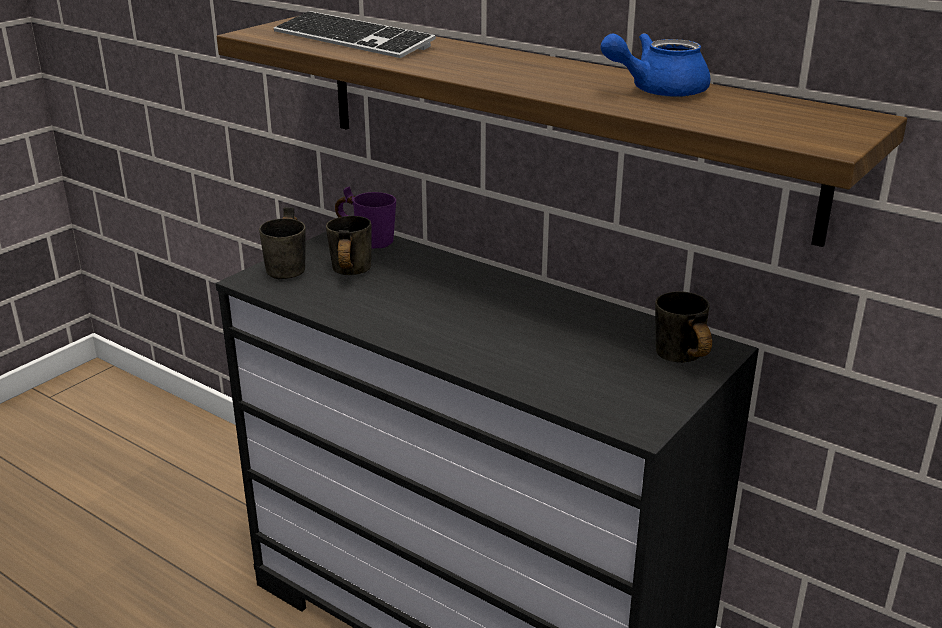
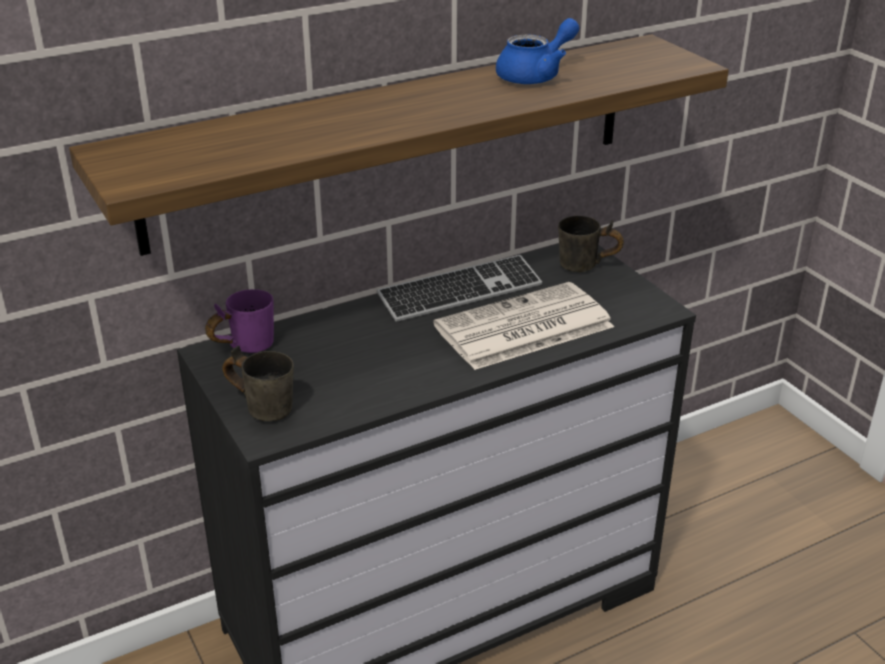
camera: 65 degrees left, 5 degrees up
(346, 274) = (308, 376): grey mug -> none
(352, 39) = (232, 143): keyboard -> keyboard (460, 292)
(513, 350) = (522, 328): none -> newspaper
(657, 91) = (536, 76): blue teapot -> blue teapot turned 135 degrees counterclockwise

